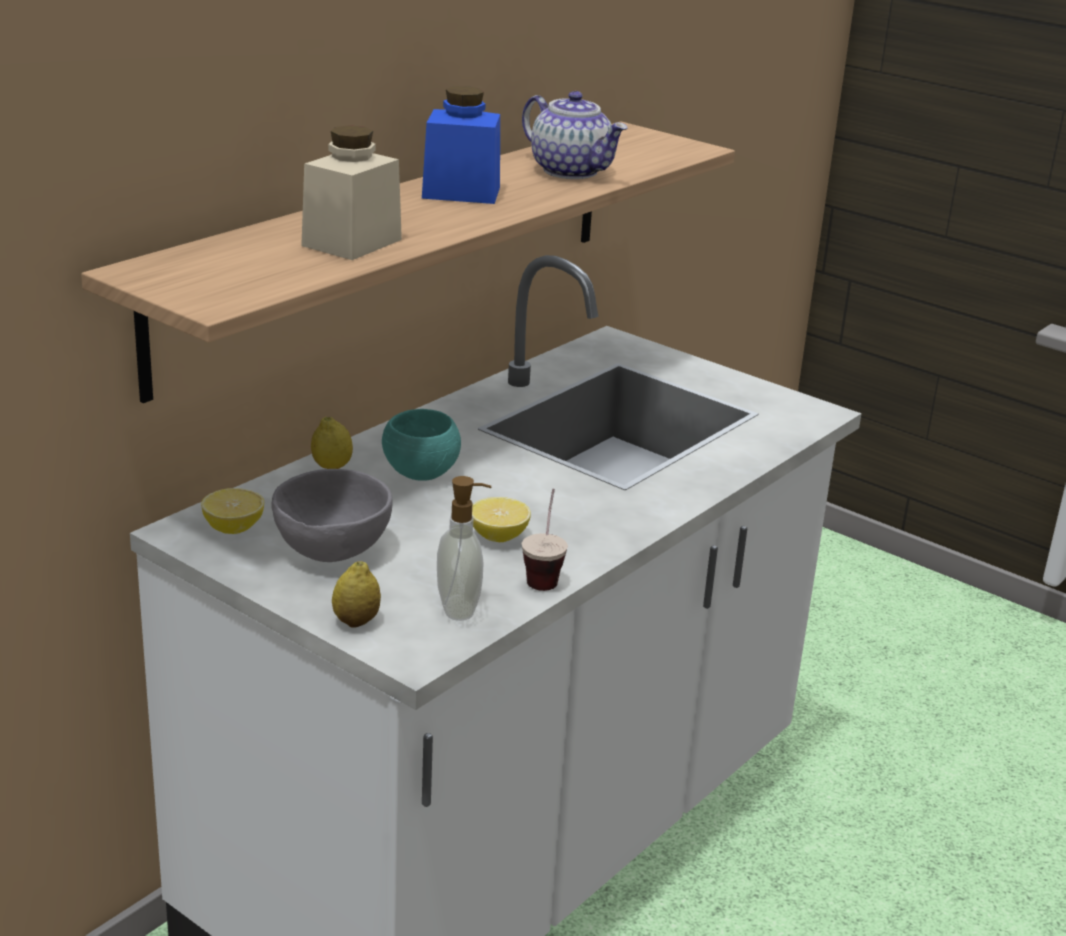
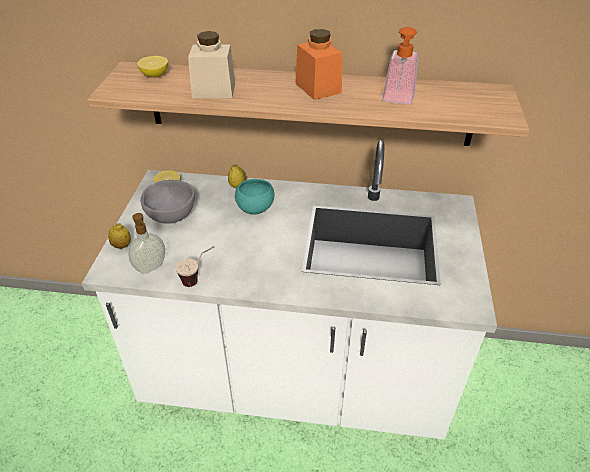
camera: 60 degrees right, 15 degrees up
(461, 192) = (318, 88): blue jar -> orange jar
(499, 537) = (220, 252): lemon -> lemon (155, 75)
(572, 171) = (397, 100): teapot -> soap dispenser

